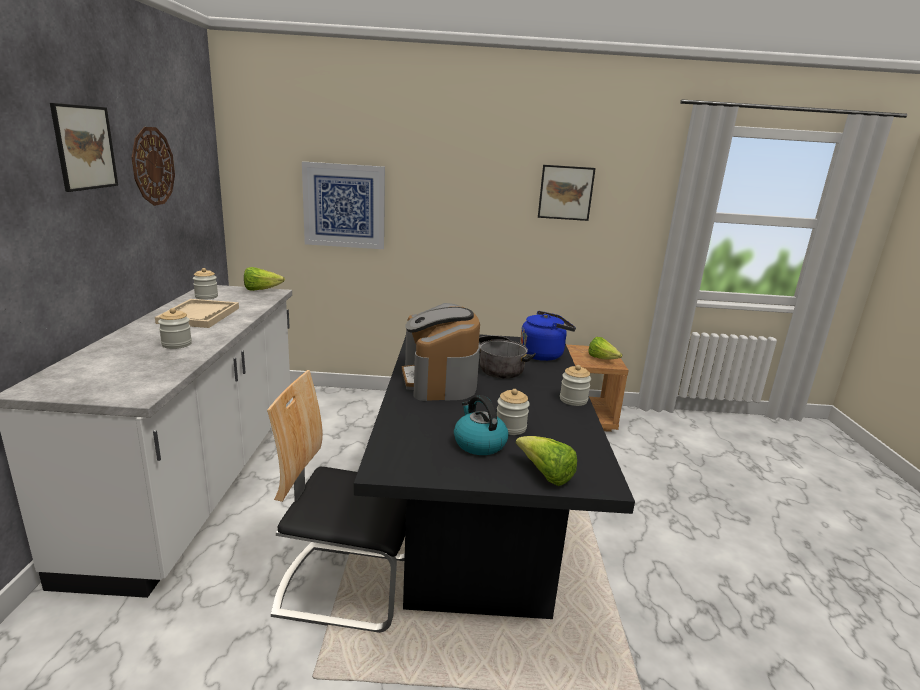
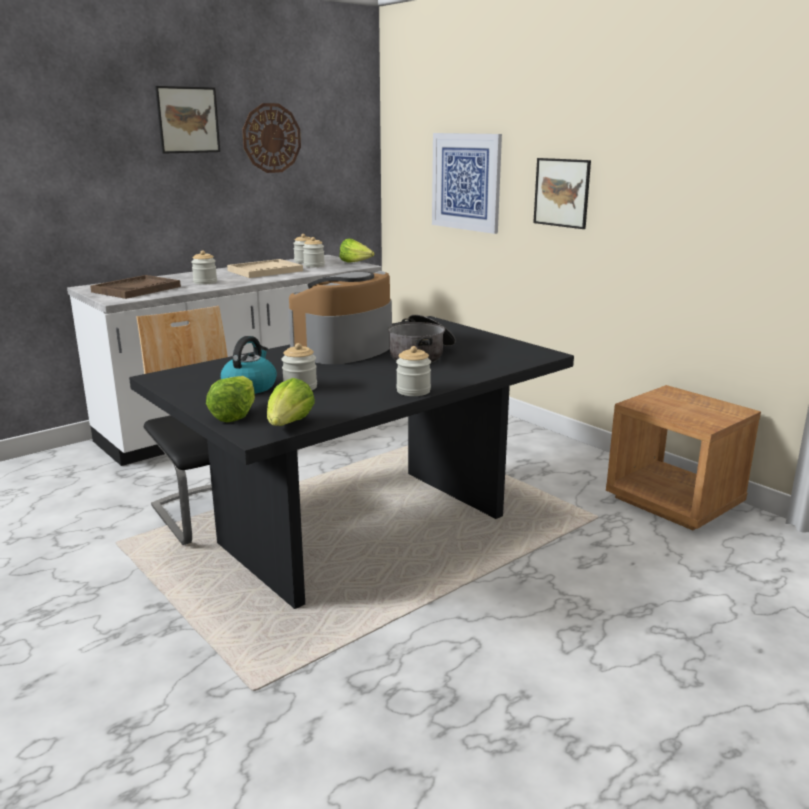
camera: 50 degrees right, 0 degrees up
(117, 374) = (136, 289): none -> brown tray
(231, 300) = (314, 265): none -> jar
(544, 354) = (503, 359): blue kettle -> none
(565, 193) = (699, 159): picture -> picture (562, 192)
(602, 359) = (701, 415): lettuce -> lettuce (289, 426)

